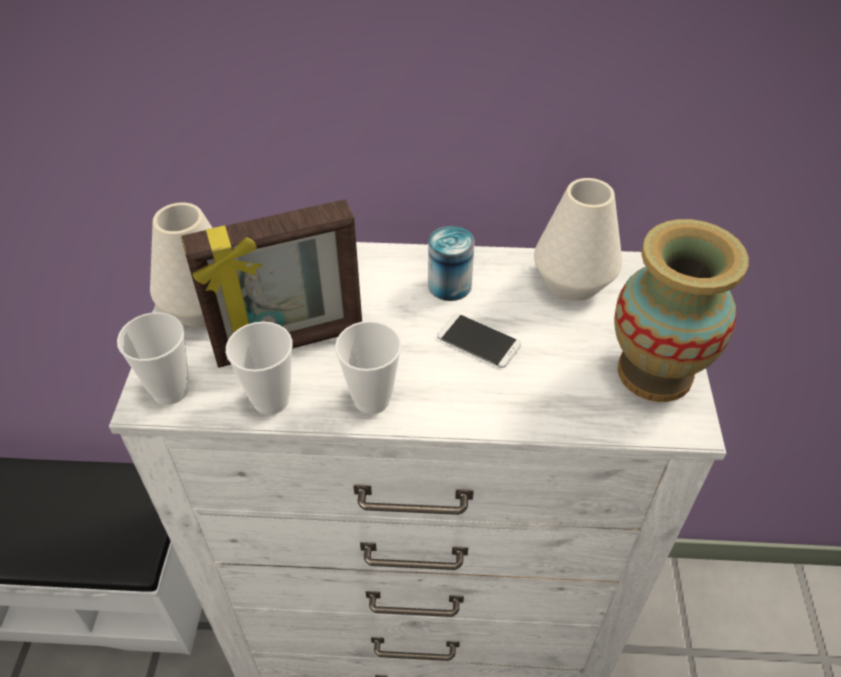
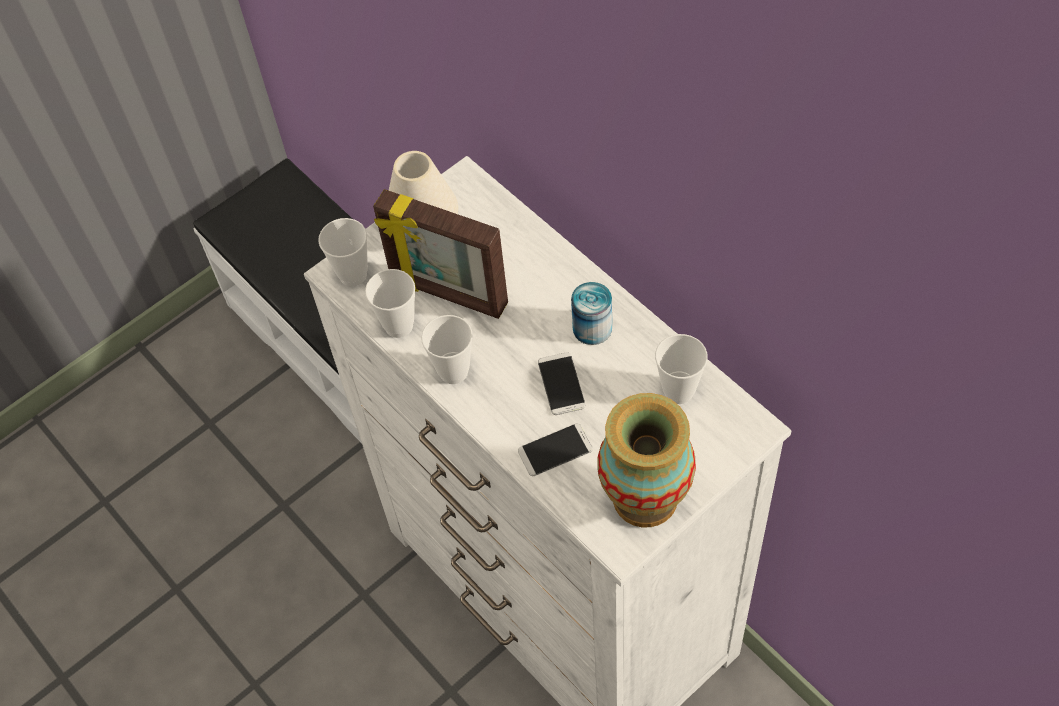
camera: 50 degrees right, 10 degrees up
(540, 393) = (555, 450): none -> phone
(573, 282) = (678, 391): white vase -> cup

